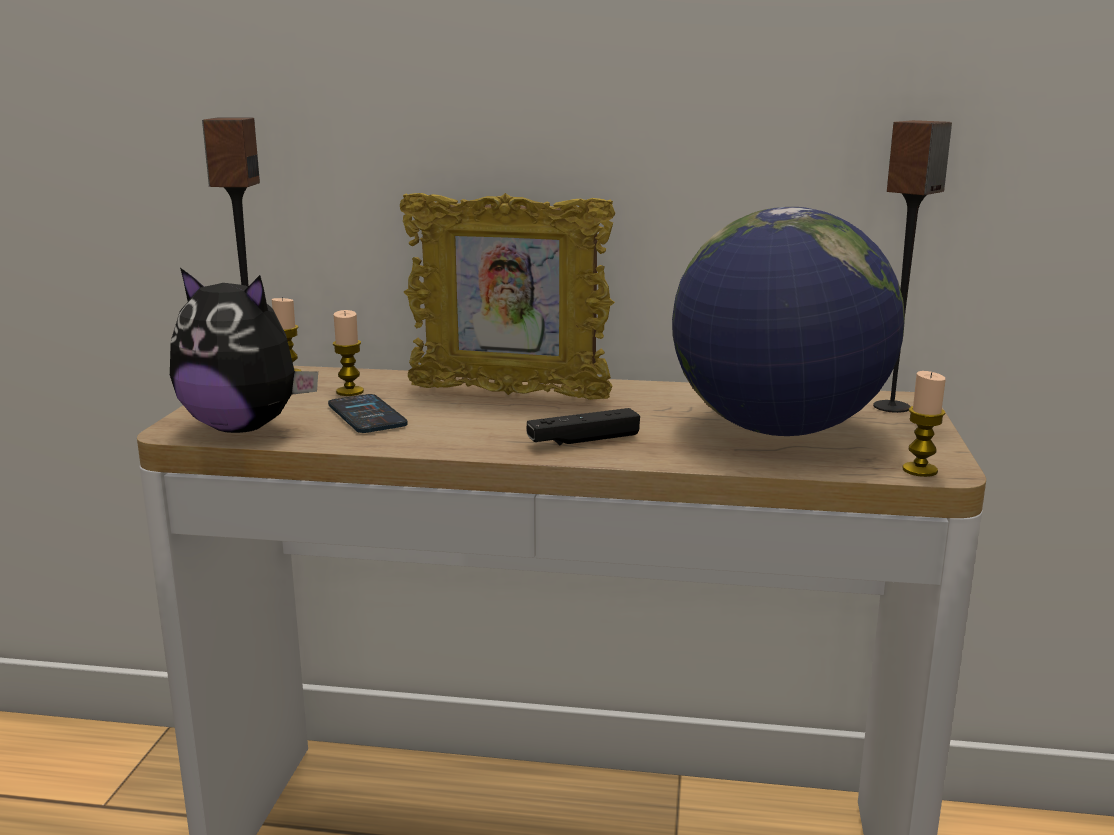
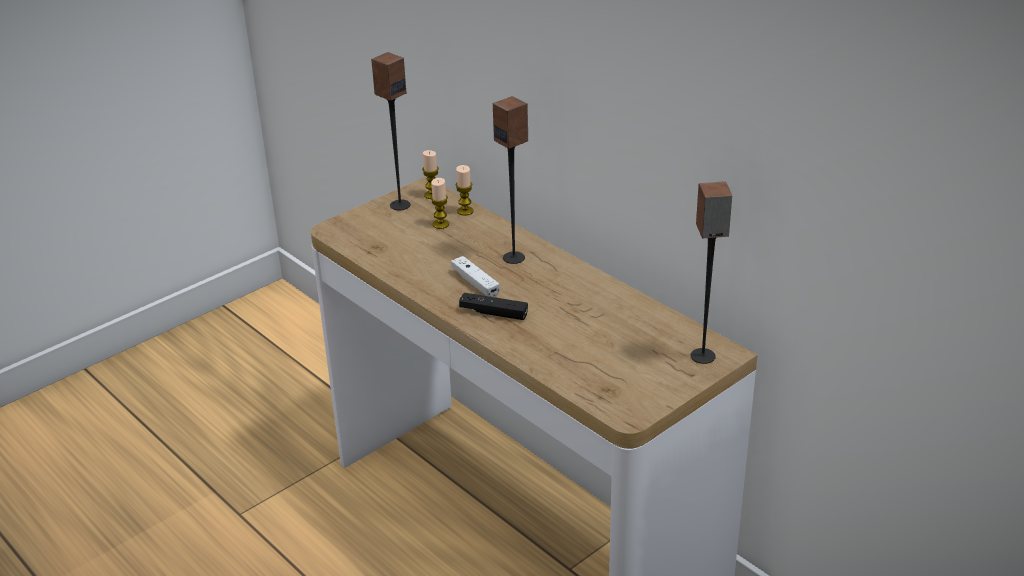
camera: 40 degrees right, 15 degrees up
(244, 427) = (360, 238): plush toy -> none
(367, 415) = (423, 250): phone -> none
(502, 424) = (475, 283): none -> white game controller
(509, 394) = (514, 257): picture frame -> speaker
(778, 430) = (602, 347): globe -> none
(919, 470) = (618, 409): candle -> candle (465, 211)

